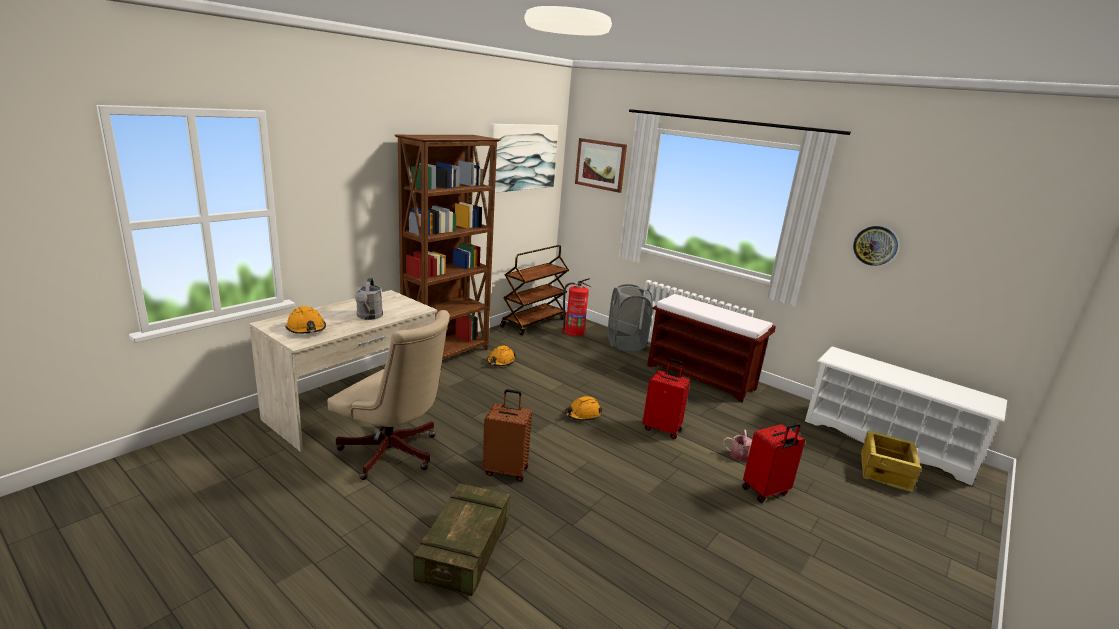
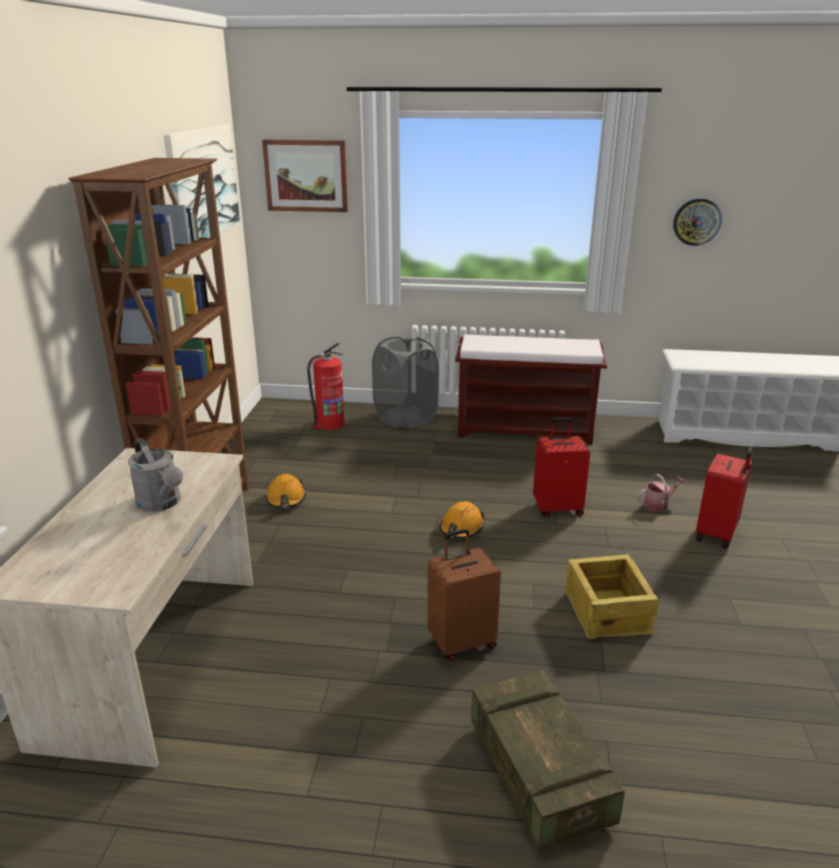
camera: 30 degrees left, 5 degrees up
(306, 329) = (93, 564): orange hard hat -> none
(394, 454) = (300, 696): beige office chair -> none
(533, 322) = (264, 428): brown cart -> none
(885, 472) = (775, 467): crate -> crate (608, 612)

